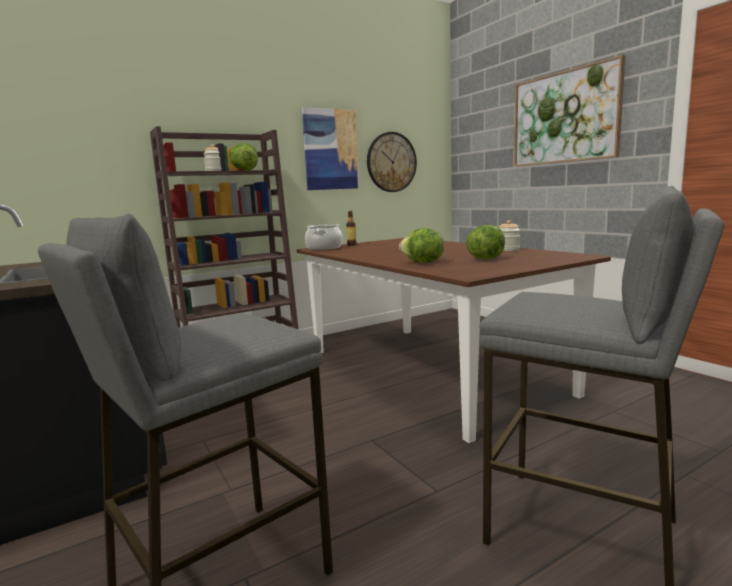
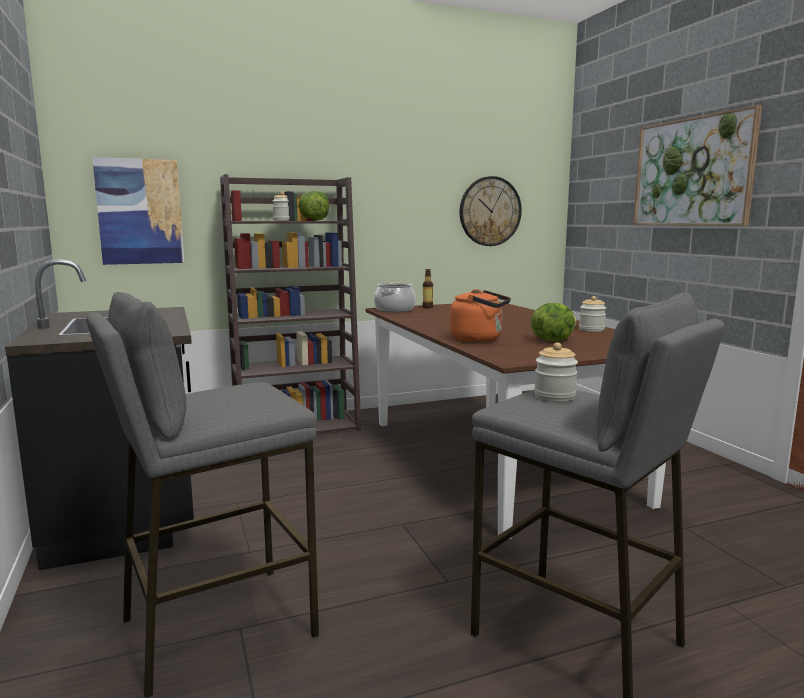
camera: 10 degrees right, 0 degrees up
(331, 149) = (417, 196): picture -> picture (140, 212)
(423, 263) = (479, 339): lettuce -> orange kettle
(546, 299) = (554, 396): none -> jar

